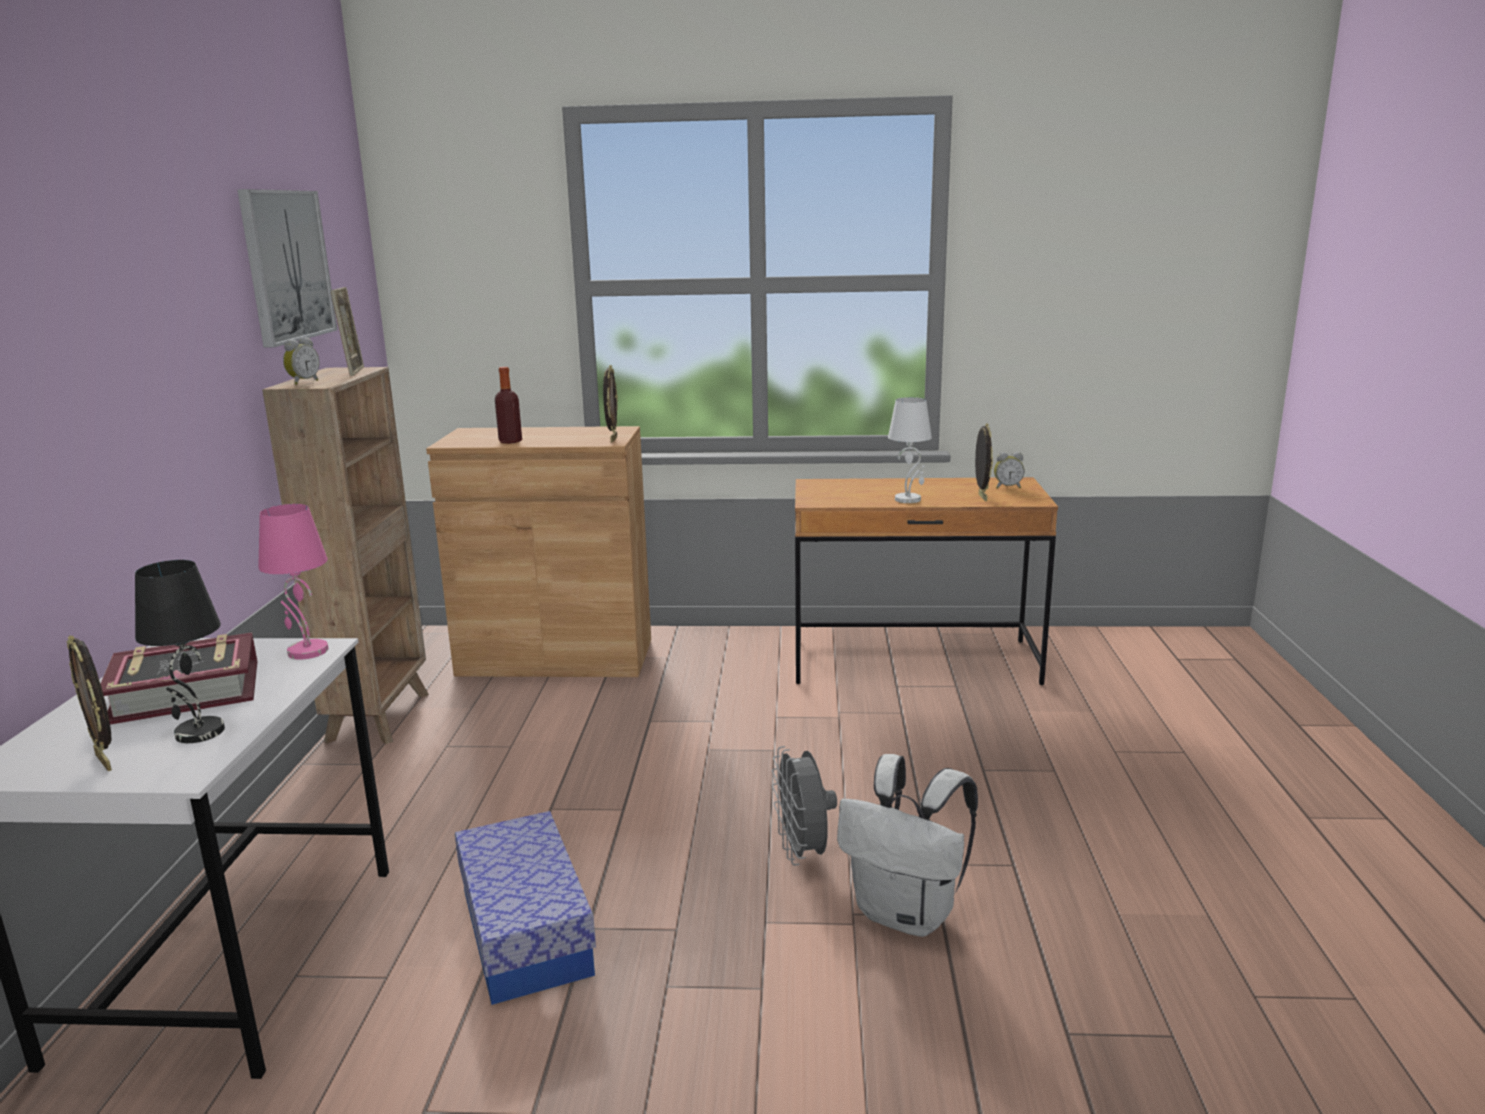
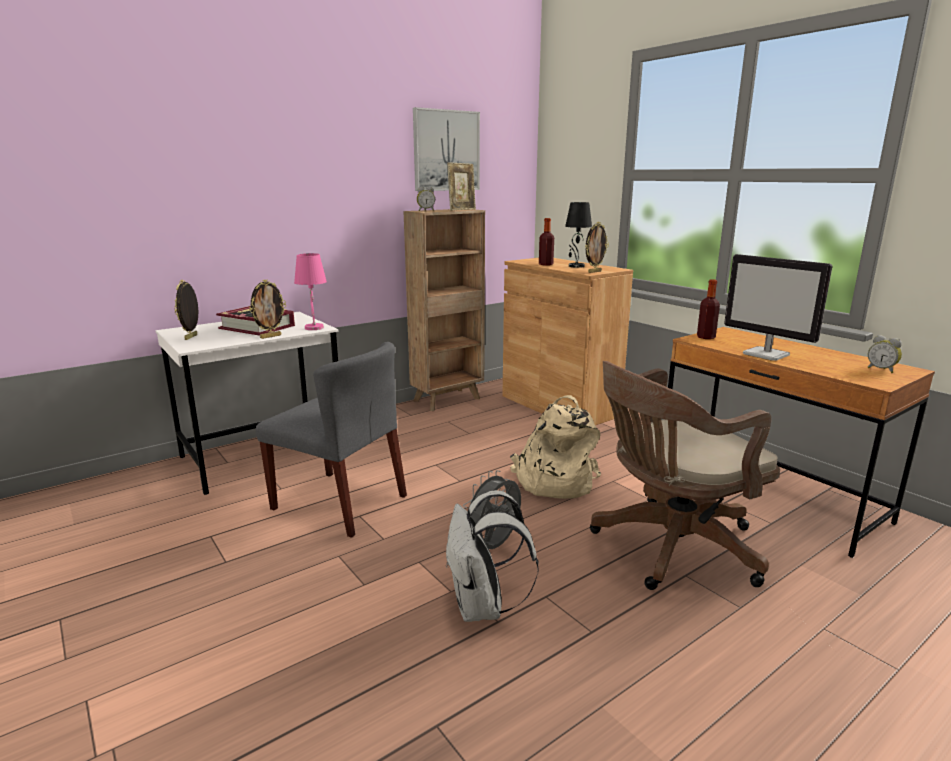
camera: 50 degrees right, 0 degrees up
(199, 733) = (225, 339): black table lamp -> black table lamp (576, 266)
(526, 931) = (340, 502): storage box -> grey chair
(723, 750) = (553, 481): none -> beige backpack
(816, 496) = (706, 337): none -> bottle
(908, 499) = (767, 355): white table lamp -> monitor
(932, 753) = (669, 547): none -> brown office chair
(981, 497) = (833, 369): picture frame -> picture frame (270, 336)

